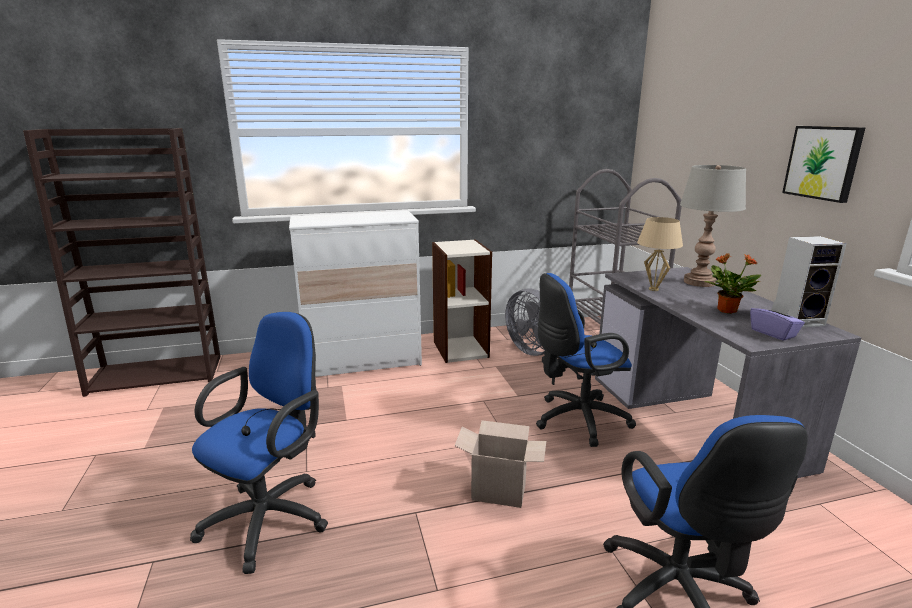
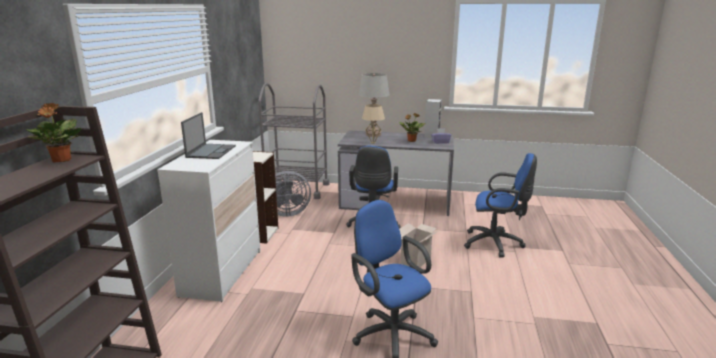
camera: 65 degrees left, 0 degrees up
(159, 172) = (61, 160): none -> potted plant
(362, 217) = (211, 151): none -> laptop
(823, 162) = (407, 67): picture -> none

